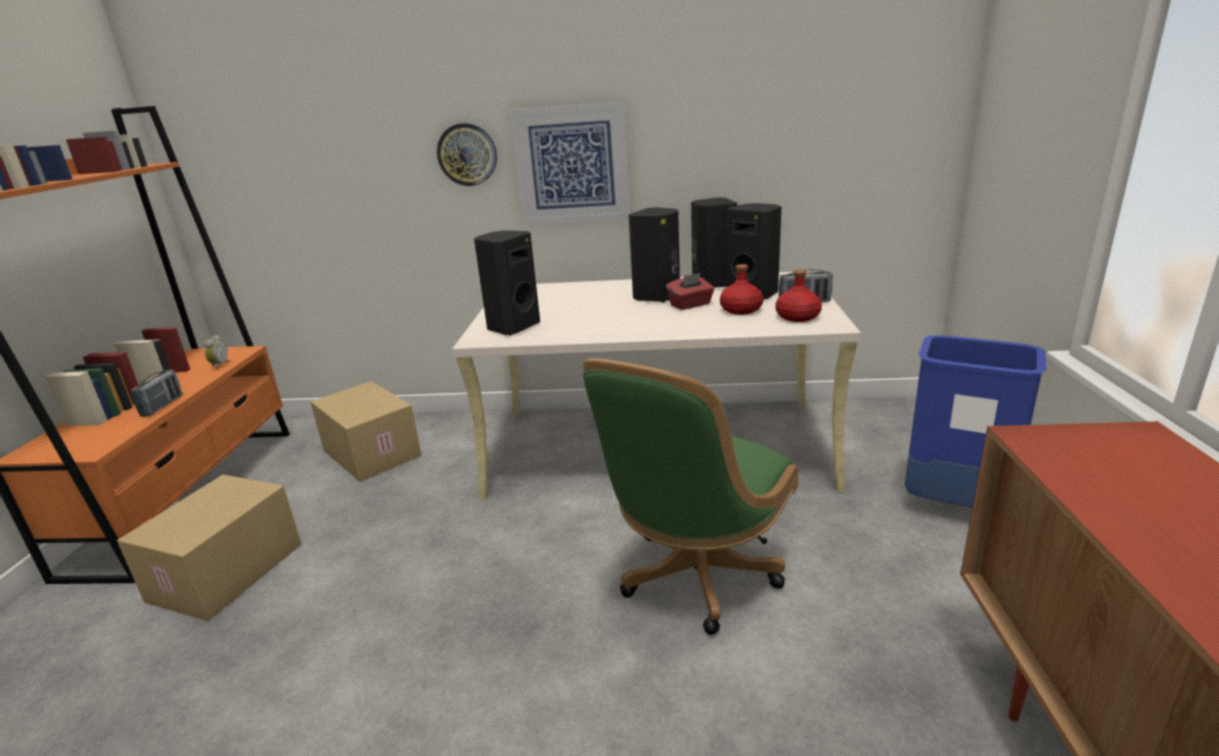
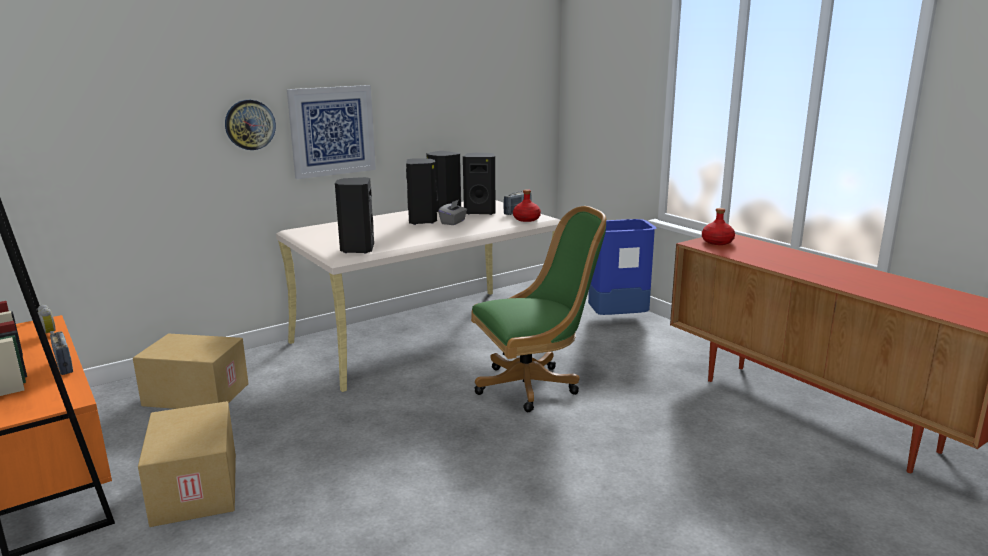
camera: 40 degrees left, 5 degrees down
(690, 305) = (453, 222): red tissue box -> grey tissue box
(692, 585) = (534, 385): green office chair -> green office chair turned 105 degrees counterclockwise
(740, 310) = (488, 220): red bottle -> red bottle (717, 242)

